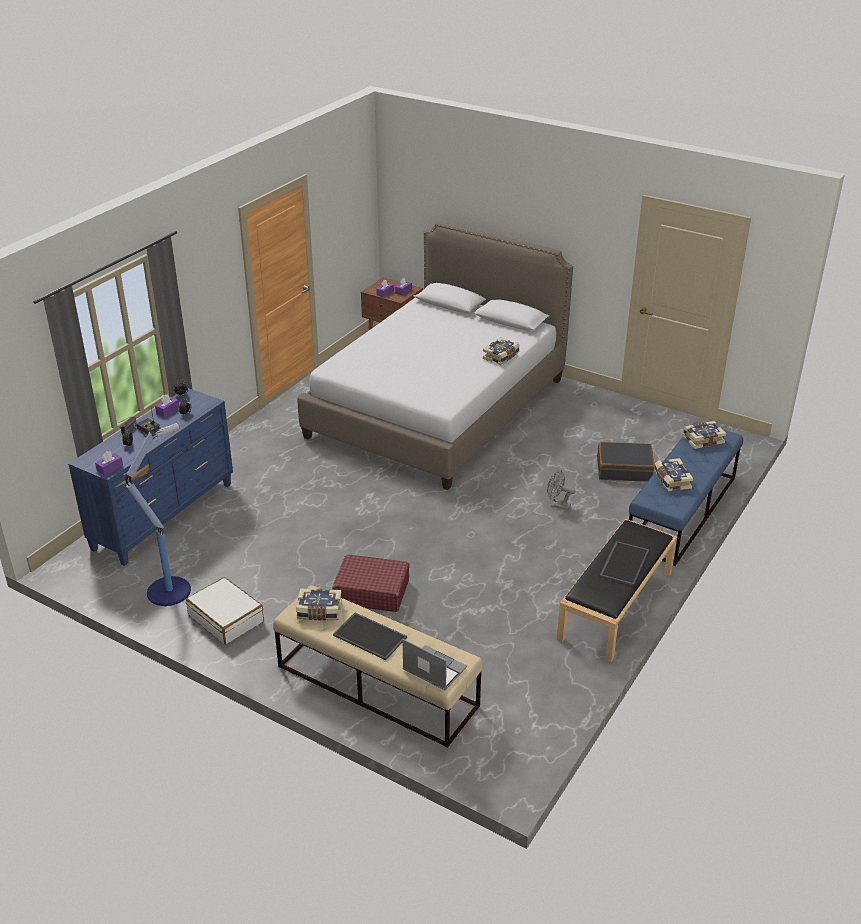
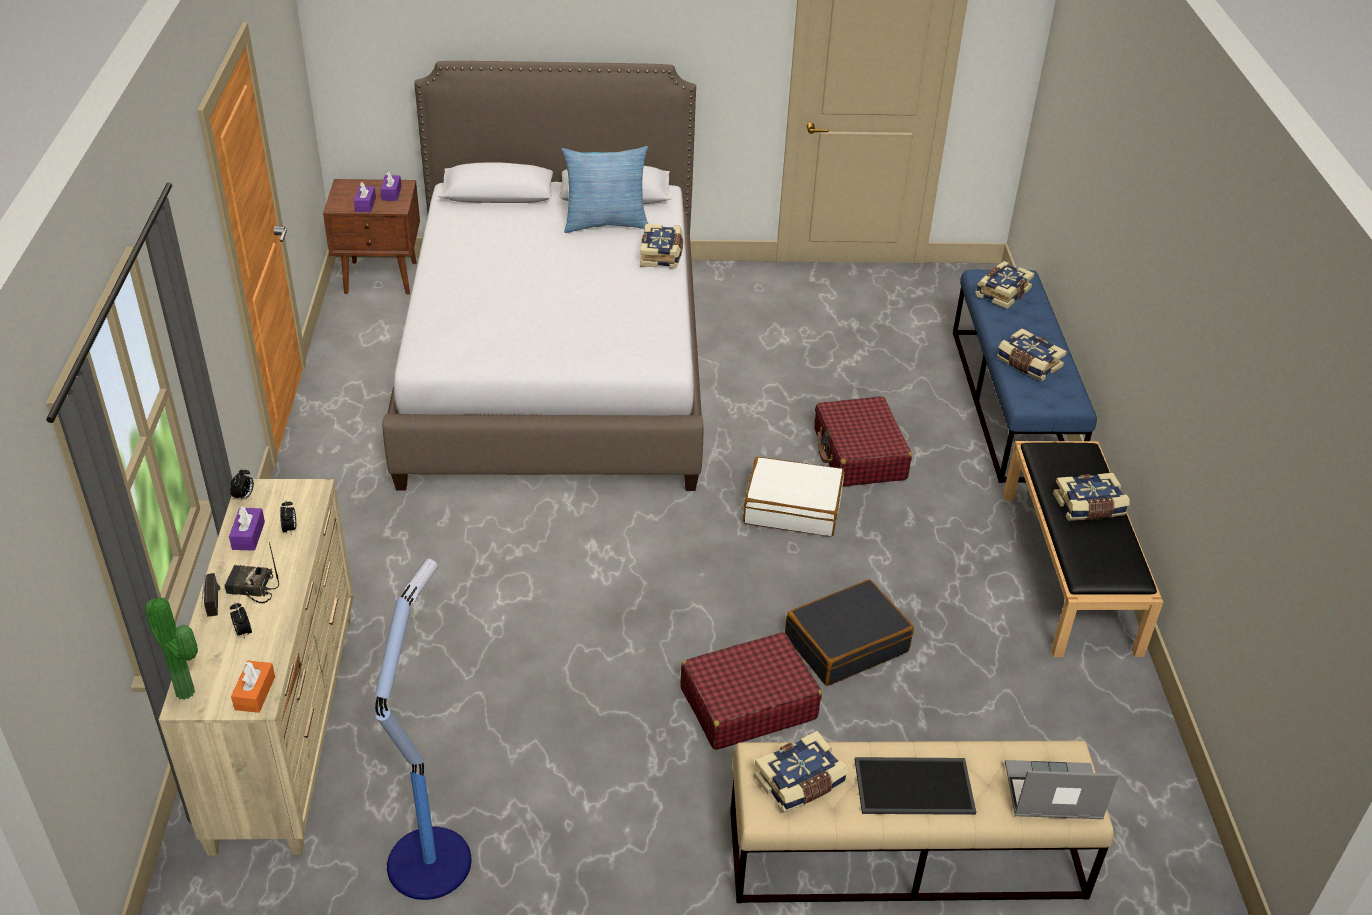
camera: 35 degrees left, 5 degrees up
(88, 457) = (188, 690): none -> potted plant
(110, 468) = (255, 693): purple tissue box -> orange tissue box
(164, 516) = (287, 727): blue dresser -> beige dresser
(226, 618) = (574, 862): white suitcase -> white suitcase (792, 508)
(489, 333) = (605, 223): none -> pillow
(557, 505) = (859, 454): grey fan -> red suitcase
(623, 563) = (1089, 507): tray -> book
(624, 469) = (887, 369): black suitcase -> black suitcase (846, 643)

